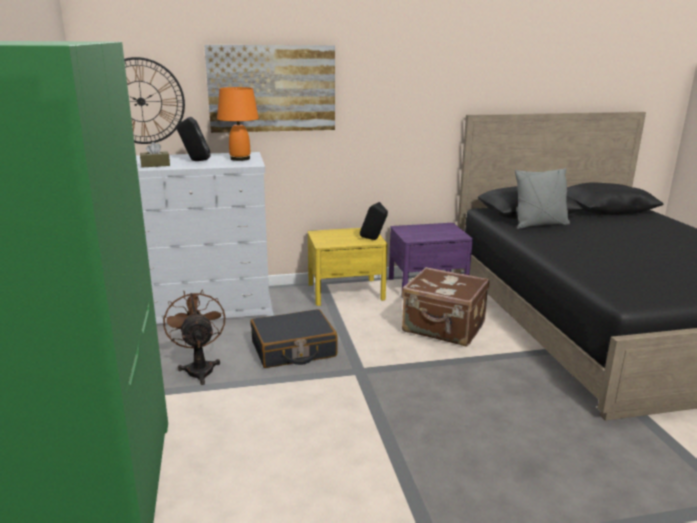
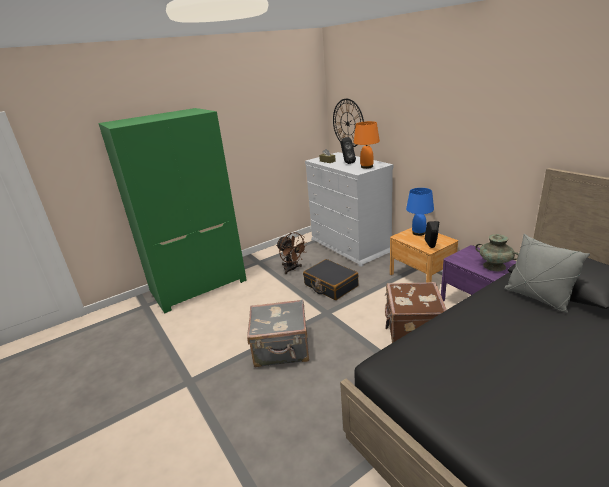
camera: 70 degrees right, 5 degrees up
(199, 368) = (292, 269): brown fan -> brown fan turned 90 degrees clockwise
(272, 88) = (404, 123): picture -> none
(329, 235) = (418, 233): none -> blue table lamp
(346, 291) = (421, 276): yellow nightstand -> brown nightstand
(416, 429) = (282, 349): none -> grey suitcase
(444, 231) = (494, 266): none -> turquoise vase

